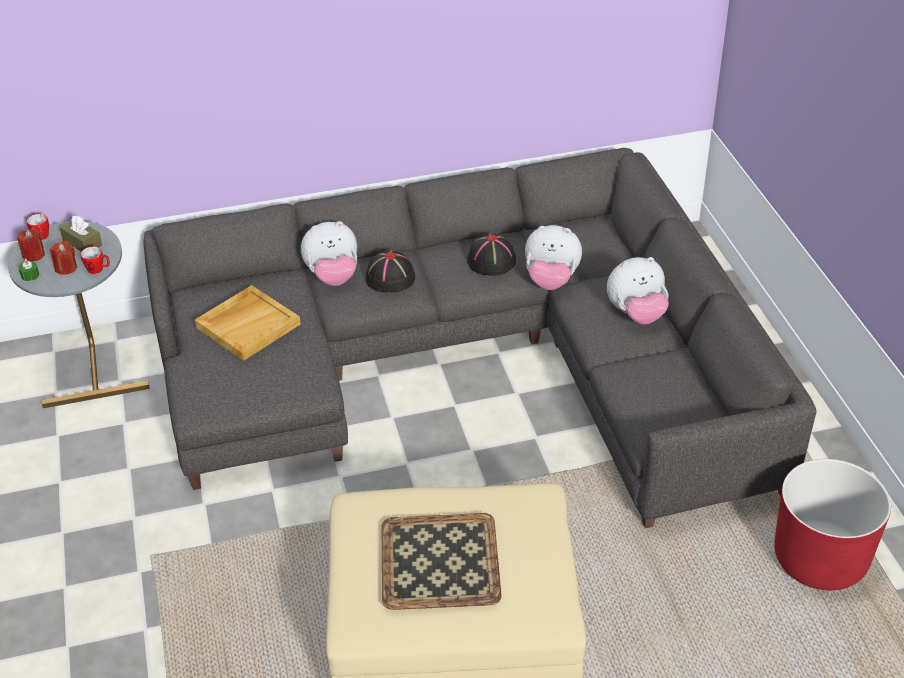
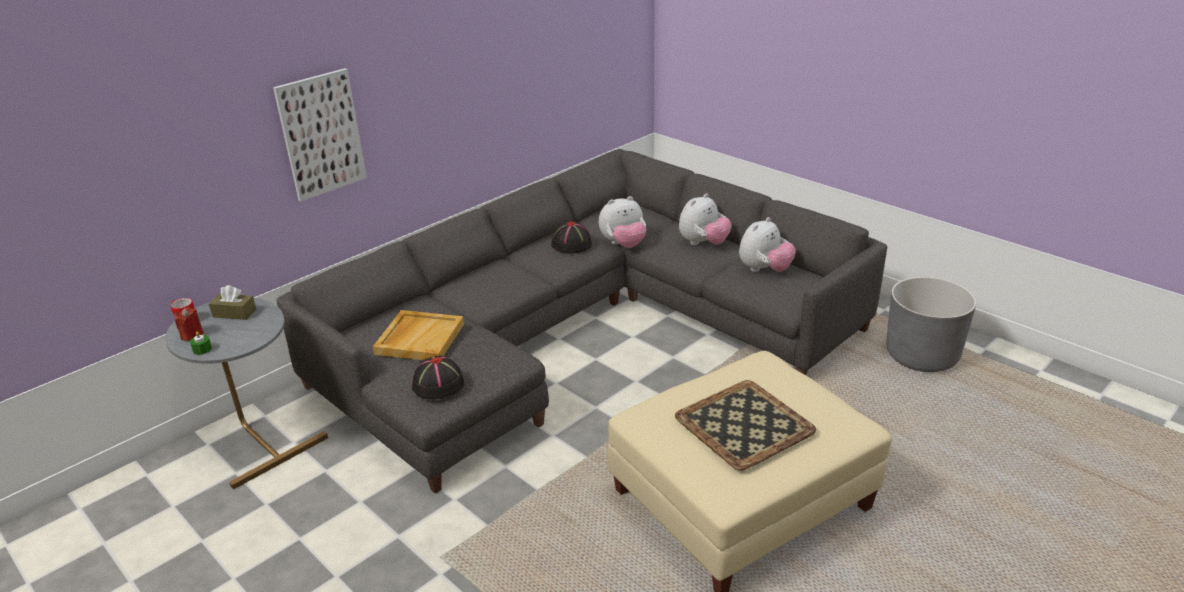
camera: 30 degrees left, 10 degrees down
(66, 268) = (235, 334): red candle -> none
(98, 269) = (269, 325): mug -> none
(215, 78) = (321, 134): none -> picture
(333, 277) = (458, 289): plush toy -> plush toy (764, 270)
(390, 278) = (506, 276): black hat -> black hat (438, 385)
(820, 559) = (921, 355): red planter -> grey planter

